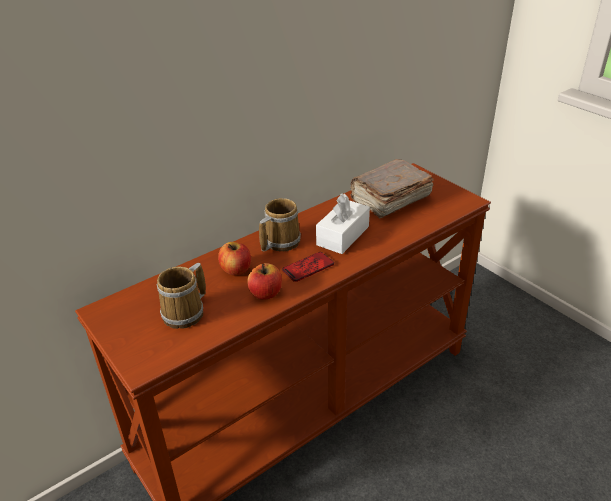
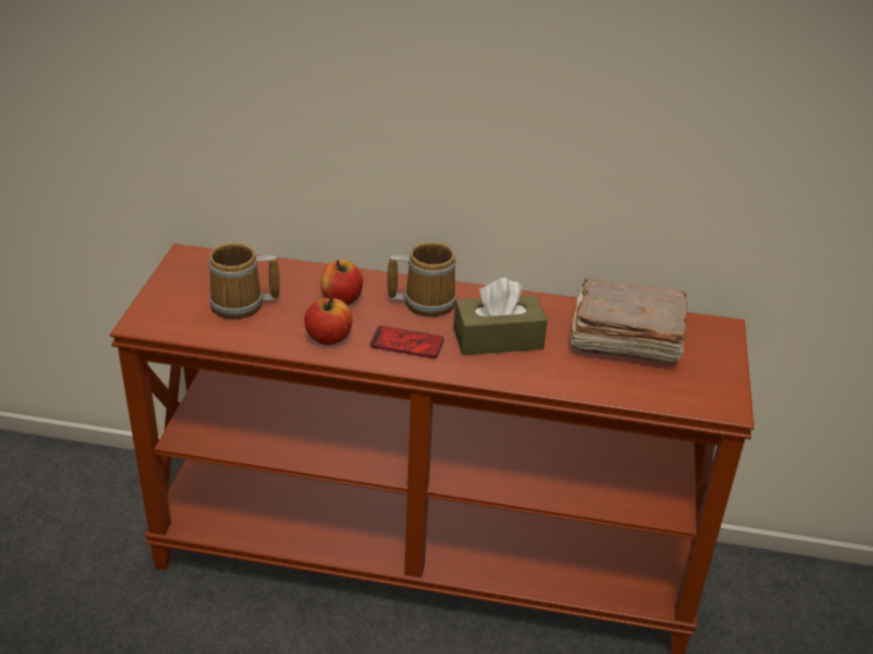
camera: 45 degrees right, 0 degrees up
(343, 235) = (498, 339): white tissue box -> brown tissue box

